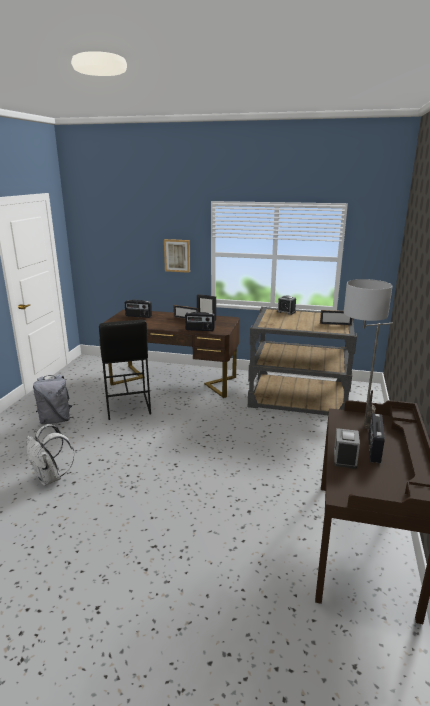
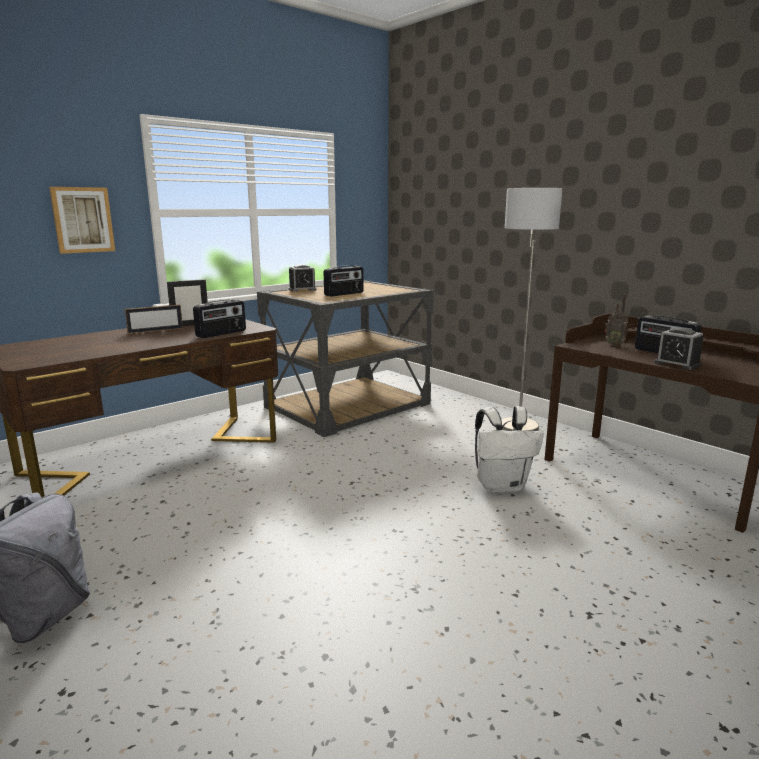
camera: 55 degrees left, 5 degrees down
(50, 478) = (271, 688): white backpack -> white backpack (502, 486)
(127, 406) = (155, 518): black stool -> none
(138, 316) = (54, 346): radio -> radio (344, 294)
(335, 324) = (385, 287): picture frame -> none

